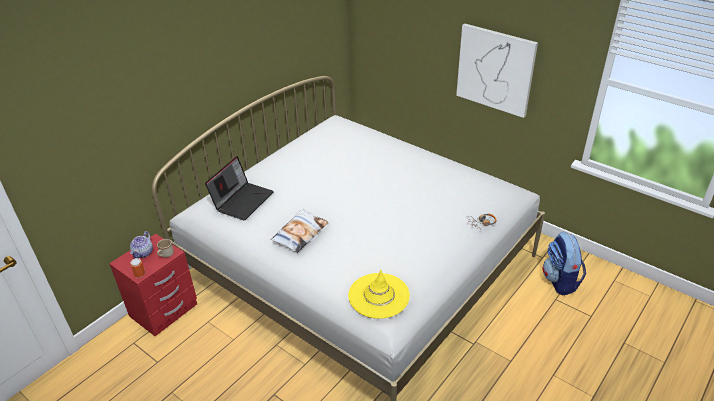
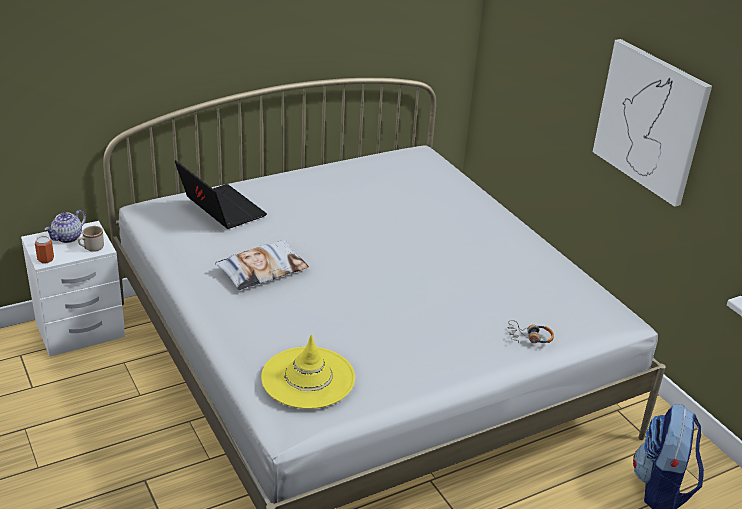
camera: 20 degrees right, 5 degrees down
(164, 310) = (80, 330): red nightstand -> white nightstand
(242, 200) = (220, 209): laptop -> laptop turned 90 degrees counterclockwise

